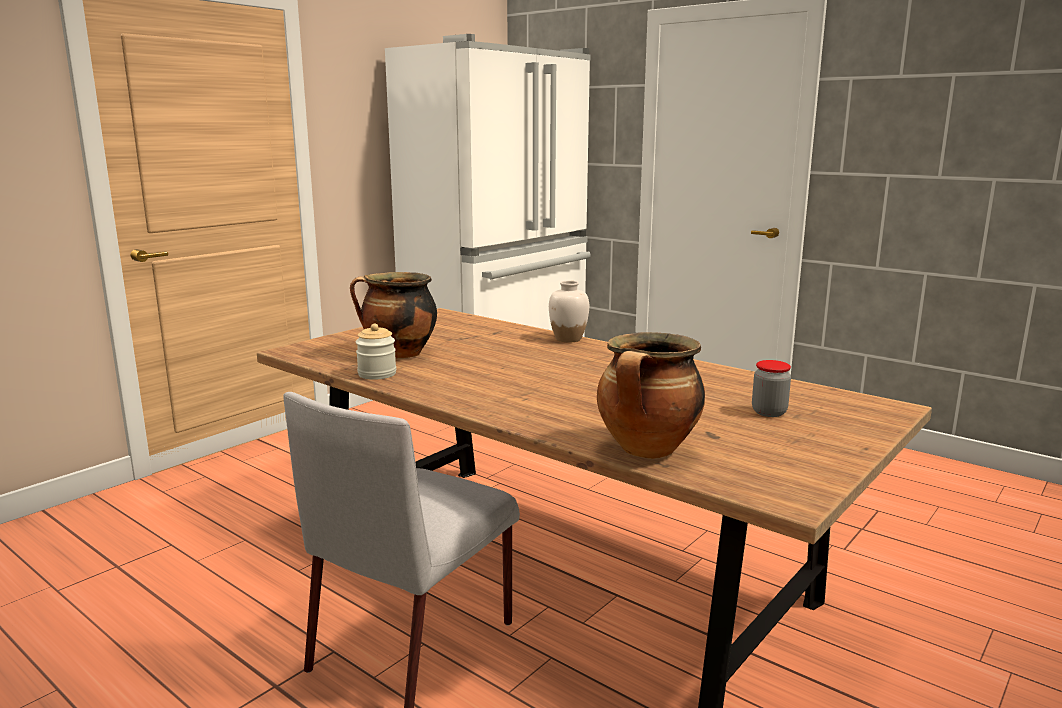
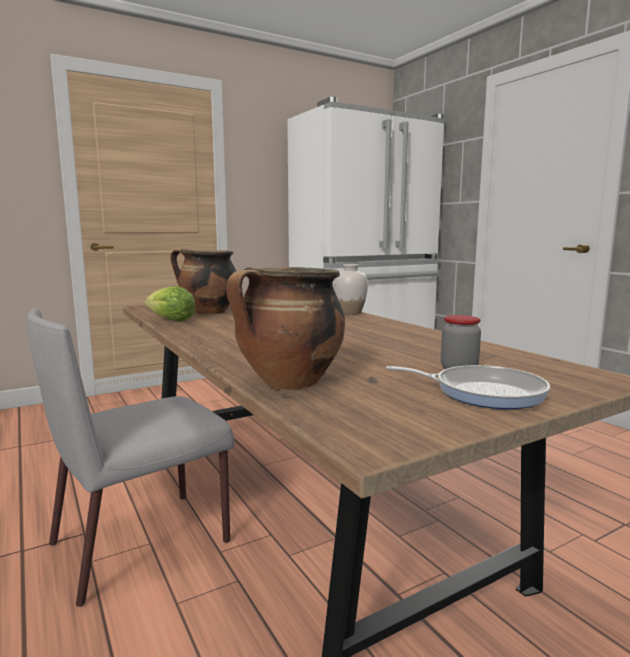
camera: 20 degrees right, 5 degrees down
(377, 374) = (171, 320): jar -> lettuce
(814, 436) = (483, 392): none -> frying pan

